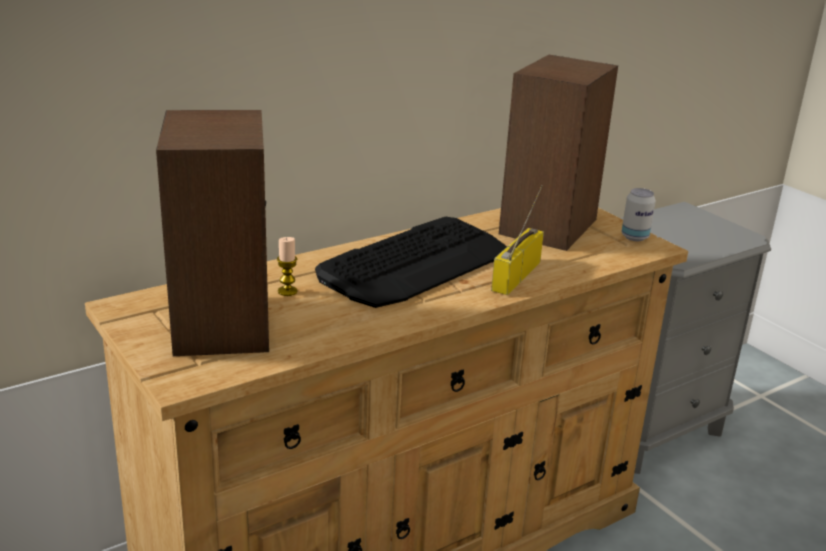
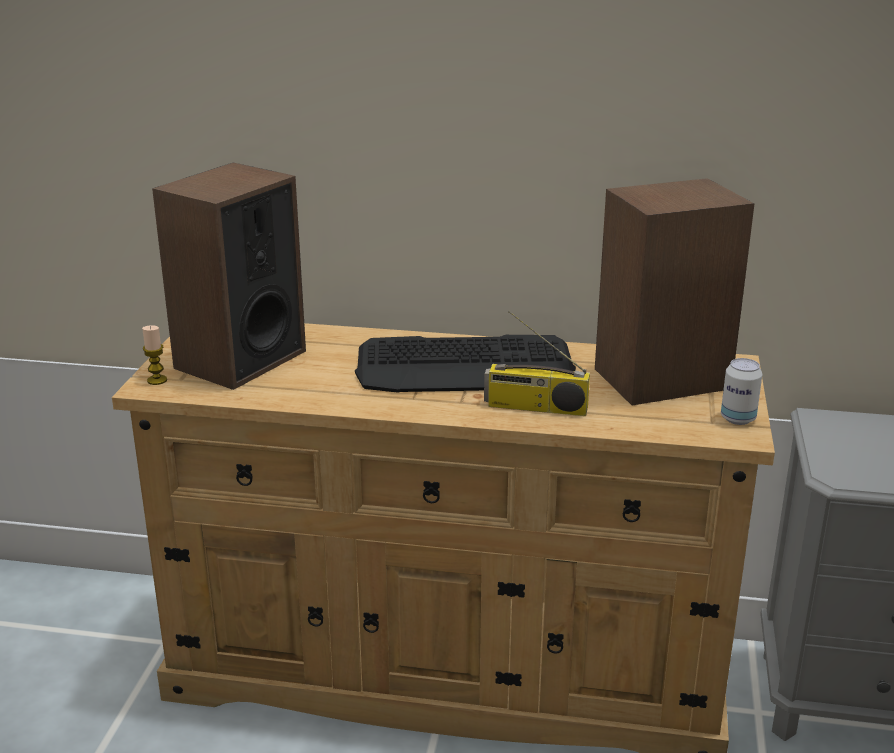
camera: 45 degrees right, 0 degrees up
(287, 291) = (325, 353): candle -> candle (157, 380)
(516, 275) = (535, 407): radio -> radio turned 150 degrees counterclockwise

